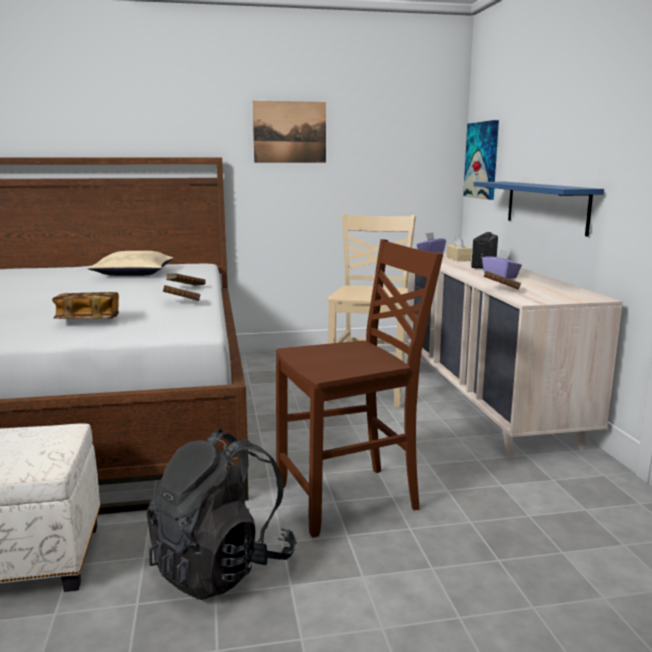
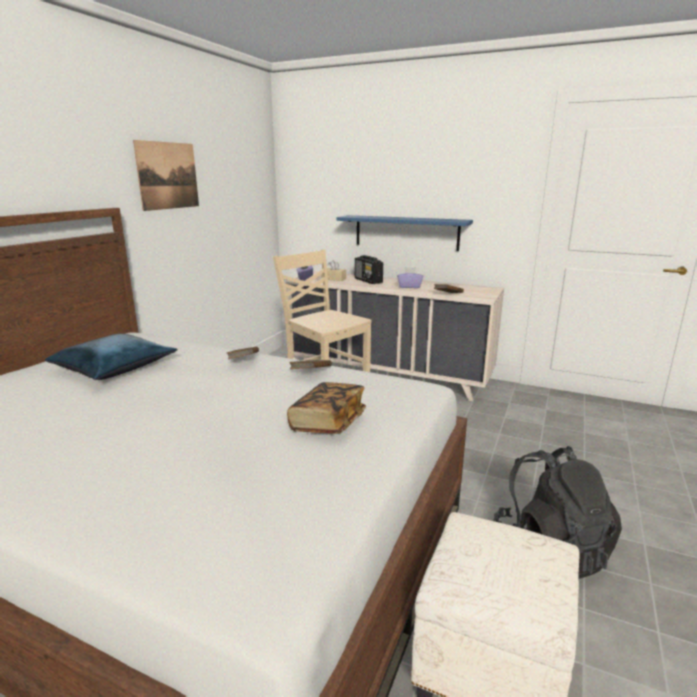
camera: 55 degrees left, 5 degrees up
(134, 274) = (114, 368): beige pillow -> blue pillow
(350, 499) = (487, 468): brown chair -> none
(482, 160) = (308, 198): picture -> none

